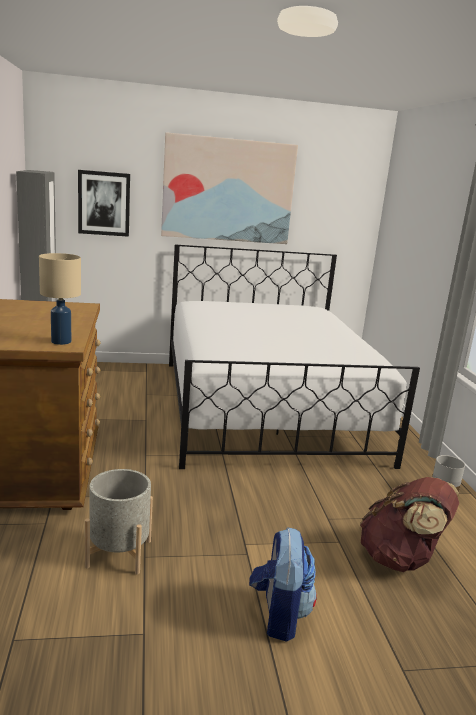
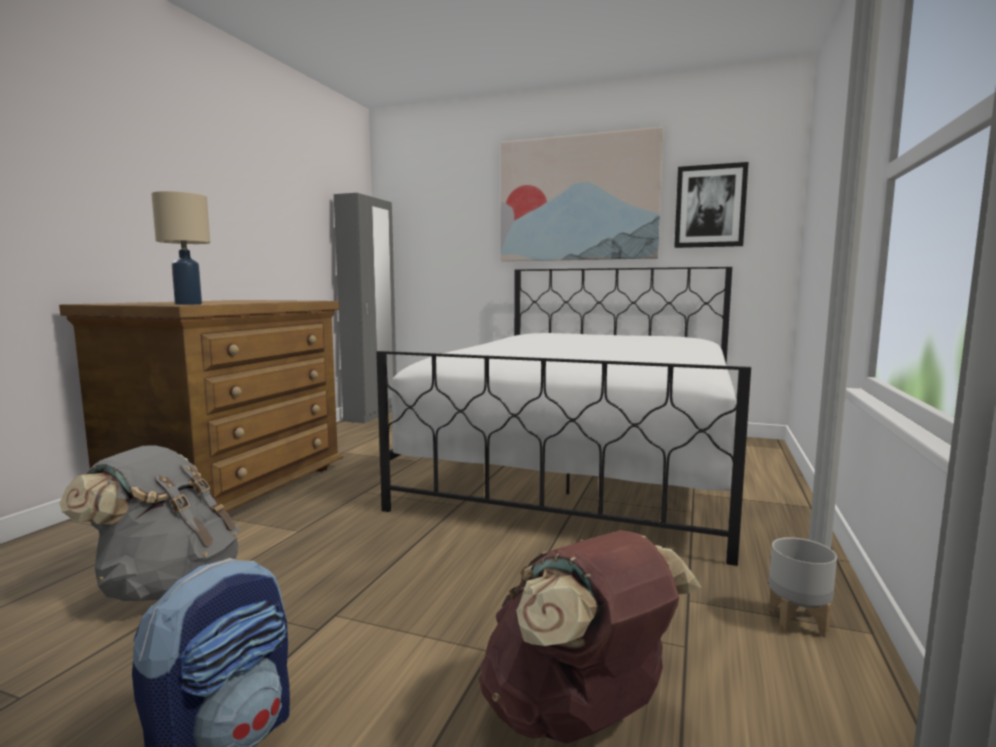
camera: 30 degrees right, 10 degrees down
(104, 203) = (442, 231): picture -> picture (710, 206)
(119, 553) = (167, 586): grey planter -> grey backpack

